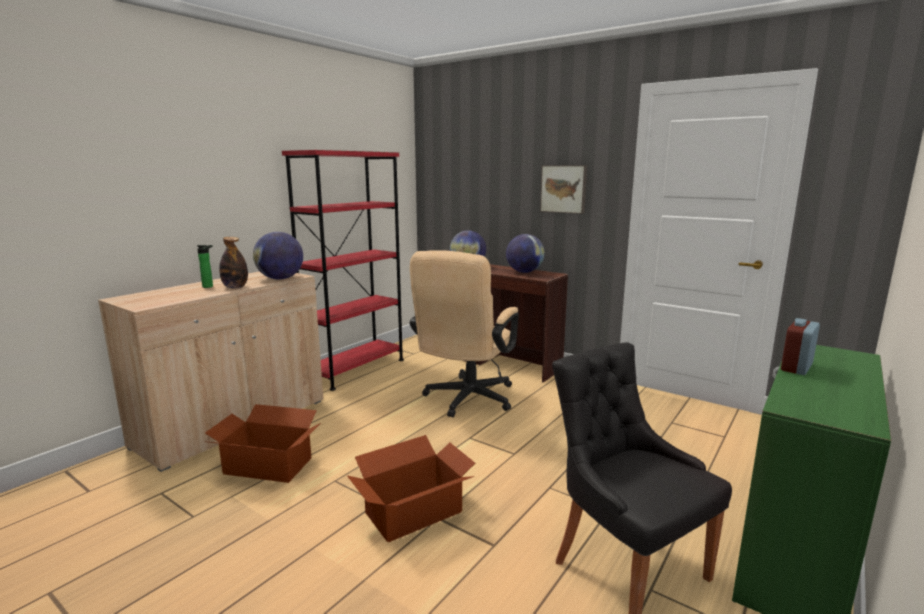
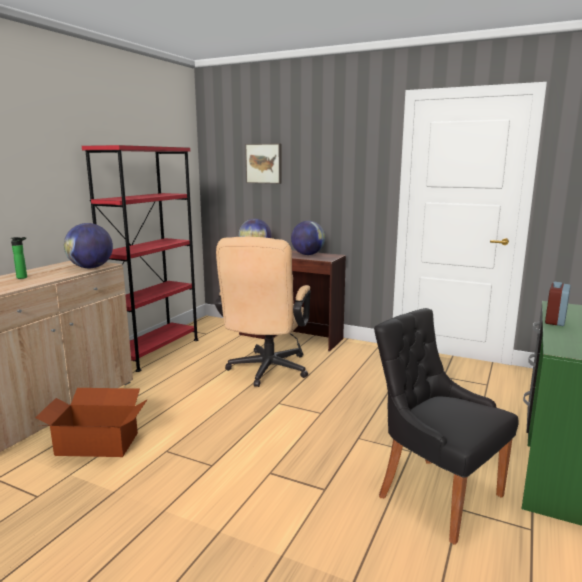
camera: 10 degrees left, 0 degrees up
(235, 287) = (51, 277): bottle -> none
(415, 512) = (248, 470): cardboard box -> none
(564, 189) = (340, 180): picture -> picture (264, 163)

